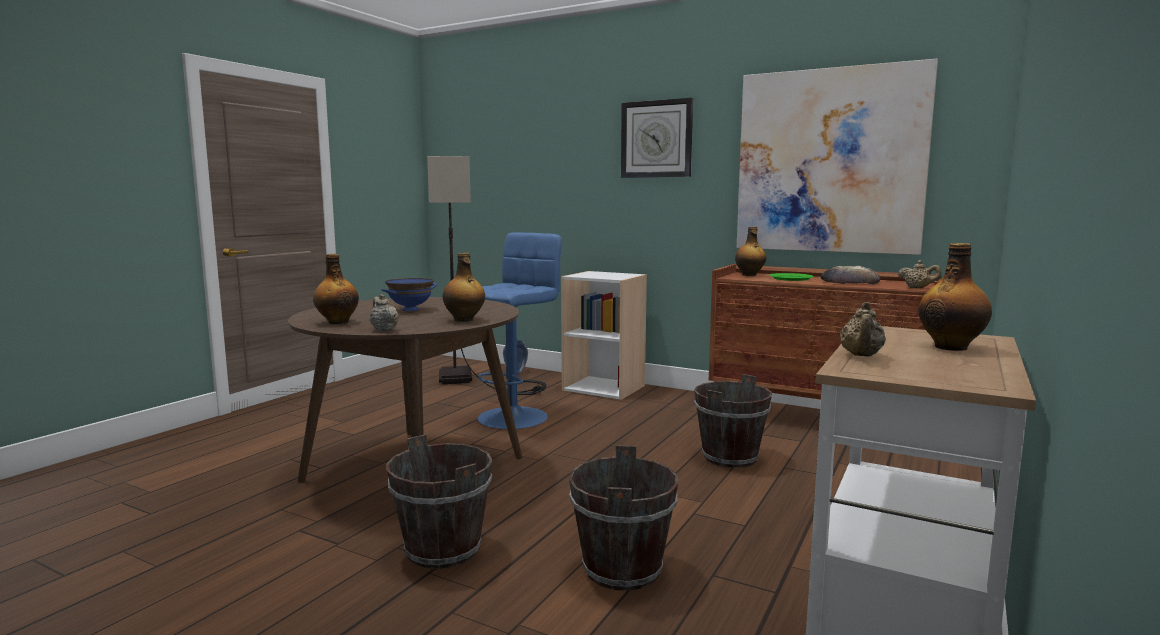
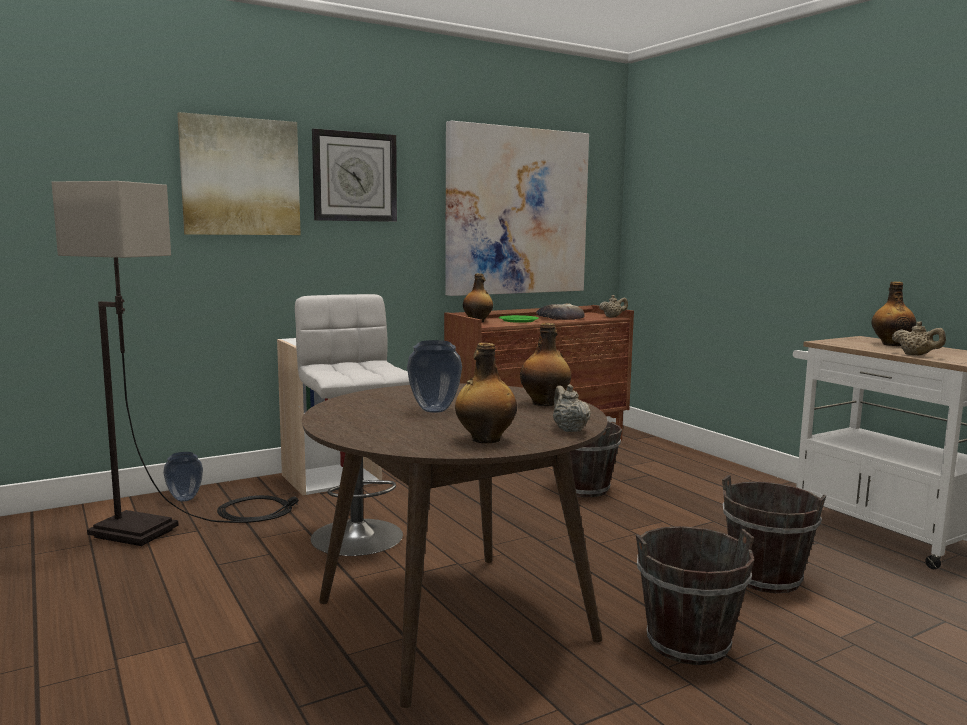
camera: 60 degrees left, 0 degrees up
(384, 330) = (569, 429): beige teapot -> beige teapot turned 75 degrees clockwise
(410, 309) = (435, 410): blue bowl -> vase
(514, 418) = (357, 536): blue stool -> white stool
(573, 147) = (241, 177): none -> picture

